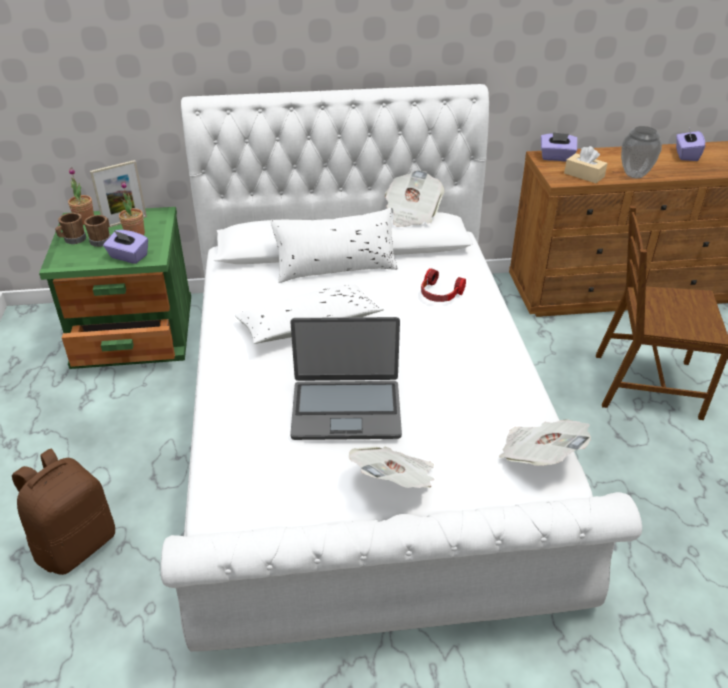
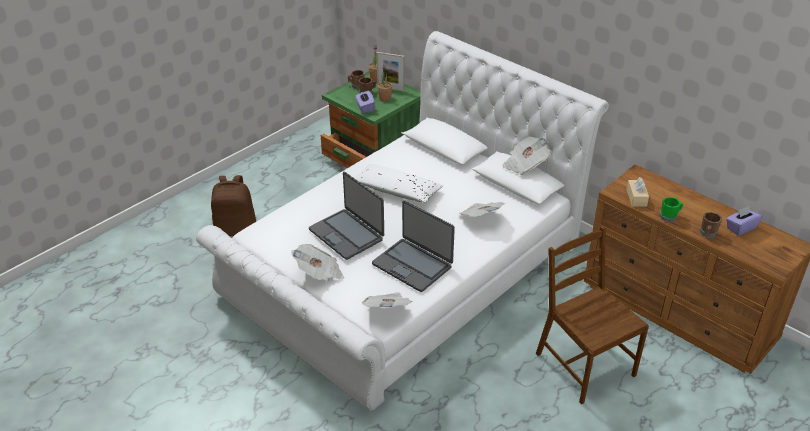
camera: 50 degrees right, 0 degrees up
(336, 268) = (456, 172): white pillow -> none
(439, 294) = (481, 218): headphones -> newspaper
(470, 387) = (412, 265): none -> laptop
(556, 158) = (644, 178): purple tissue box -> none
(634, 175) = (670, 217): vase -> green mug
(680, 171) = (707, 234): none -> brown mug

